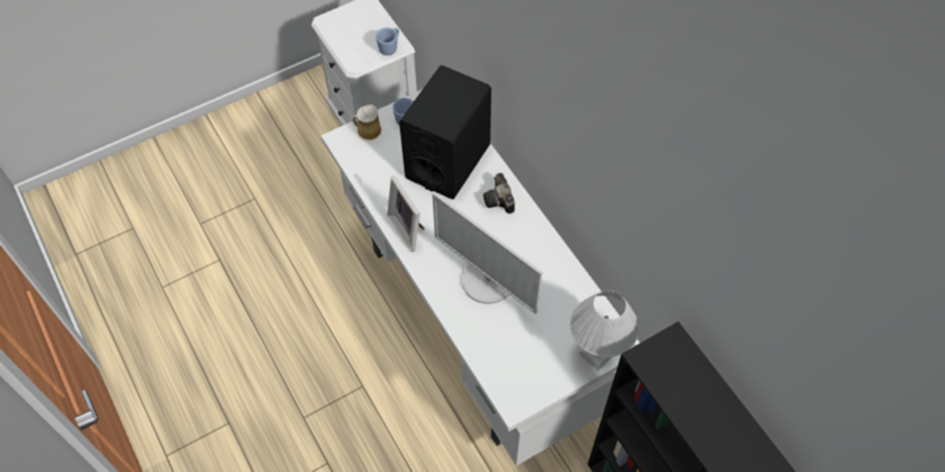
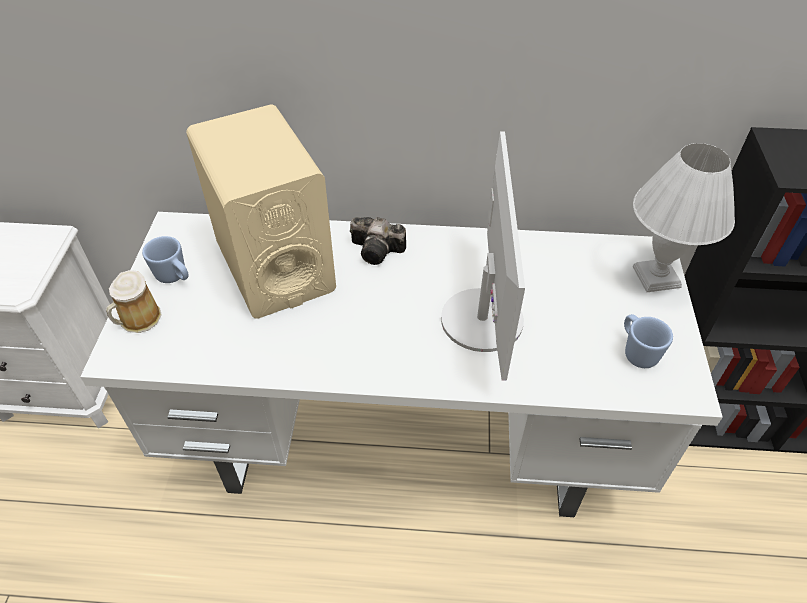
camera: 55 degrees left, 10 degrees down
(390, 47) = (42, 245): blue mug -> blue mug (636, 351)
(409, 228) = (334, 358): picture frame -> none
(448, 161) = (275, 266): black speaker -> beige speaker
(488, 281) = (483, 320): monitor -> monitor turned 75 degrees counterclockwise

